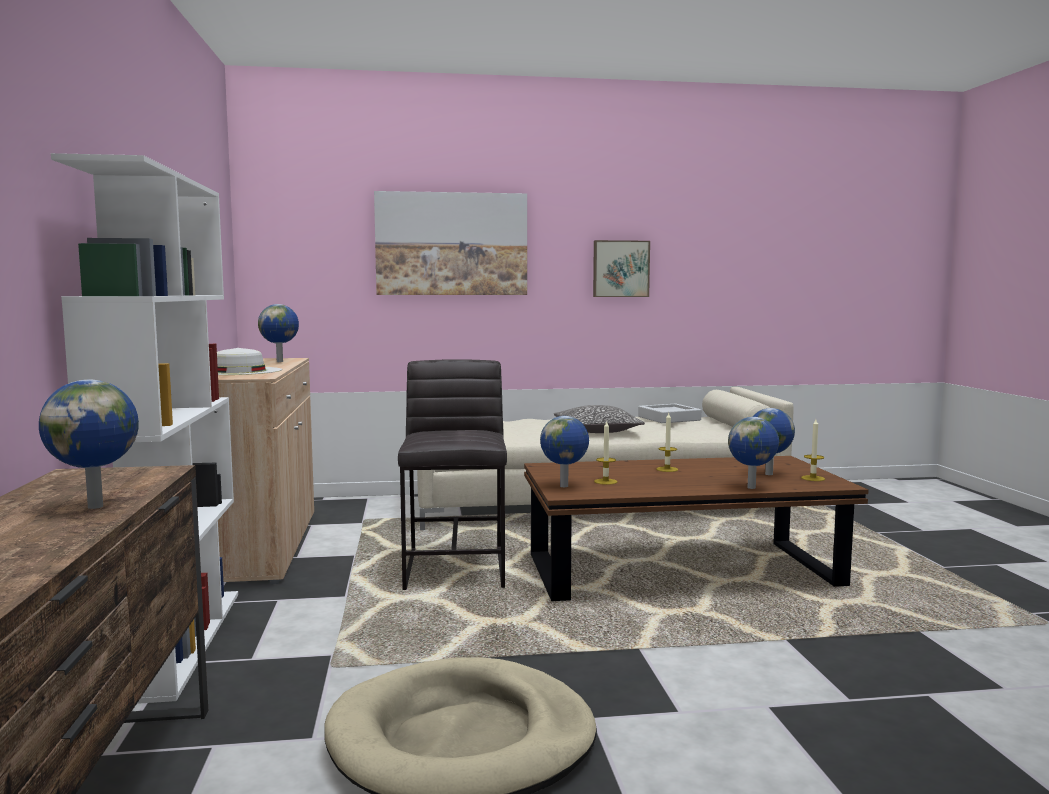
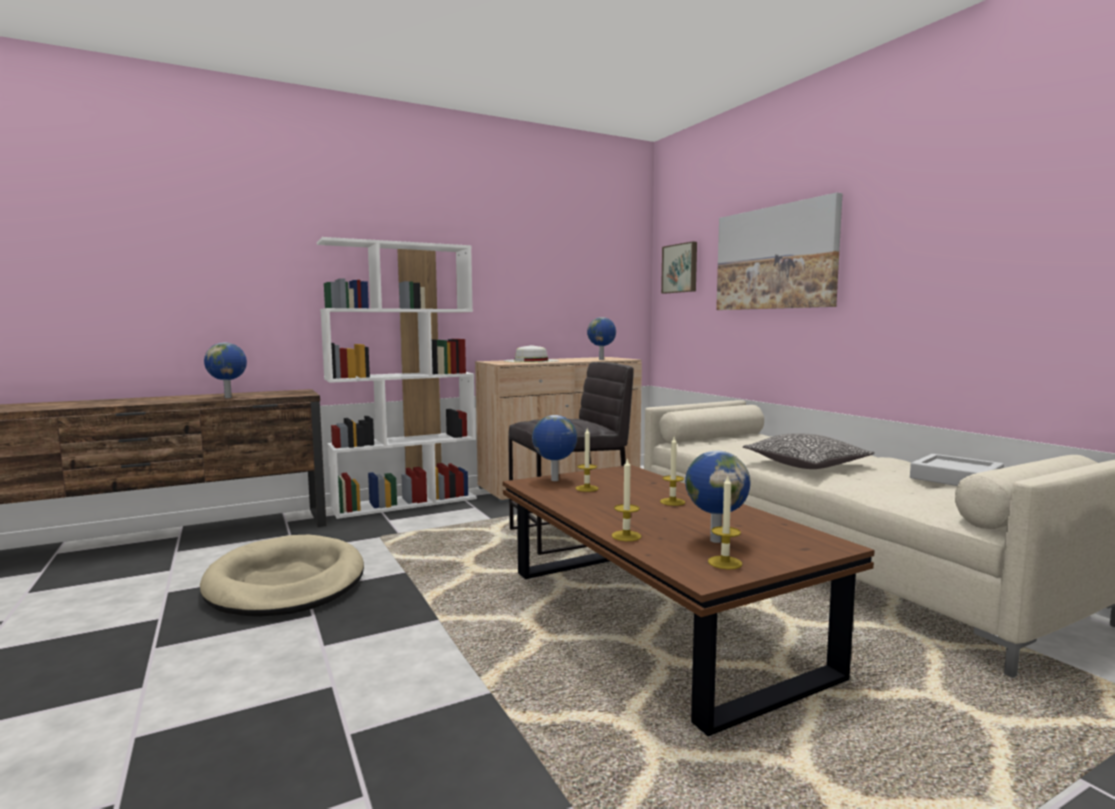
camera: 70 degrees right, 0 degrees up
(620, 269) = (948, 268): picture -> picture (680, 268)
(752, 488) = (626, 536): globe -> candle

